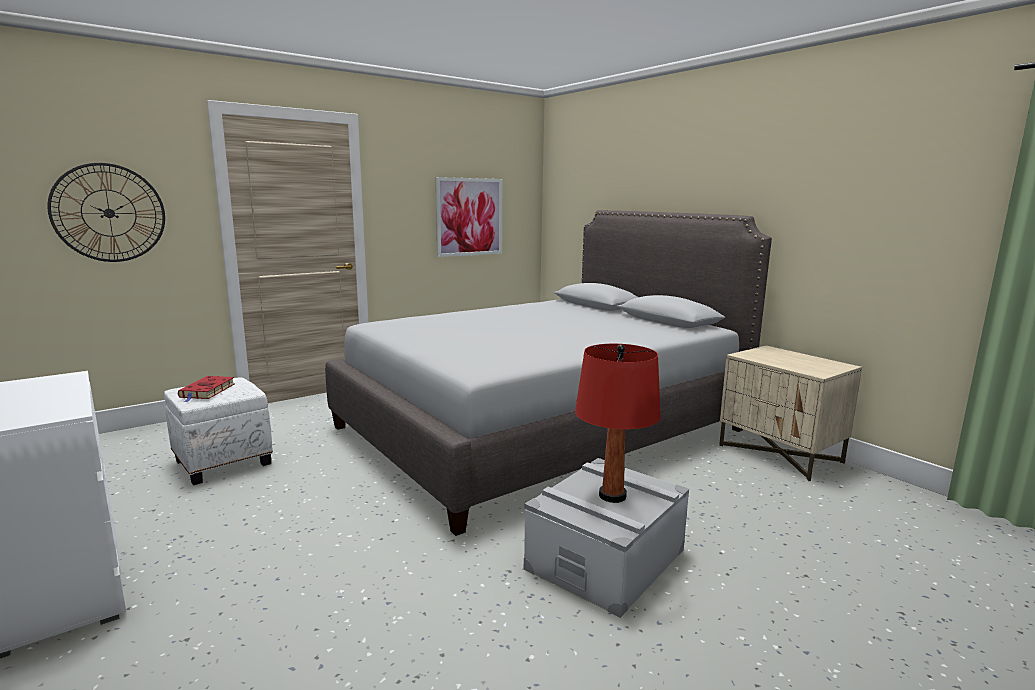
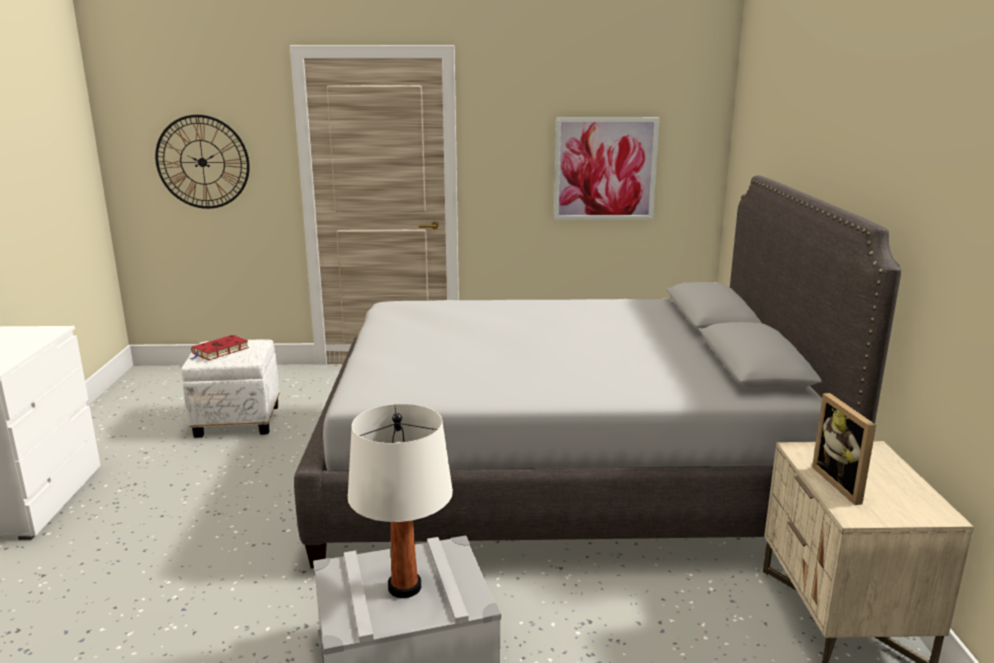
camera: 35 degrees right, 5 degrees up
(612, 496) = (404, 587): red table lamp -> white table lamp
(788, 363) = (844, 484): none -> picture frame

